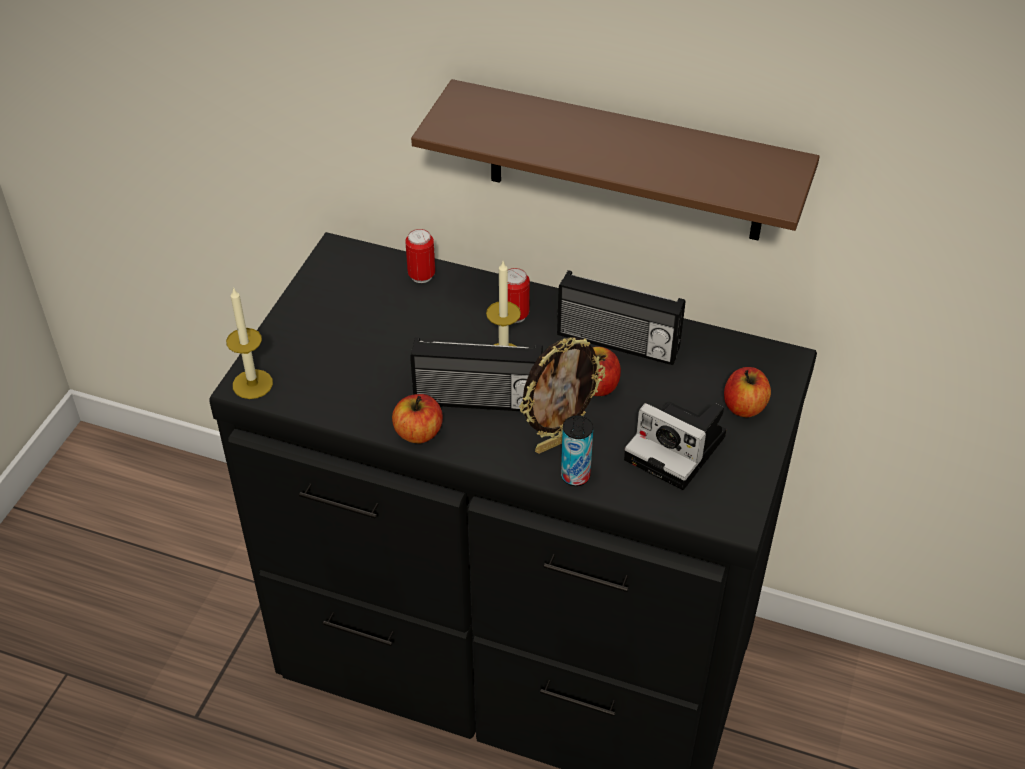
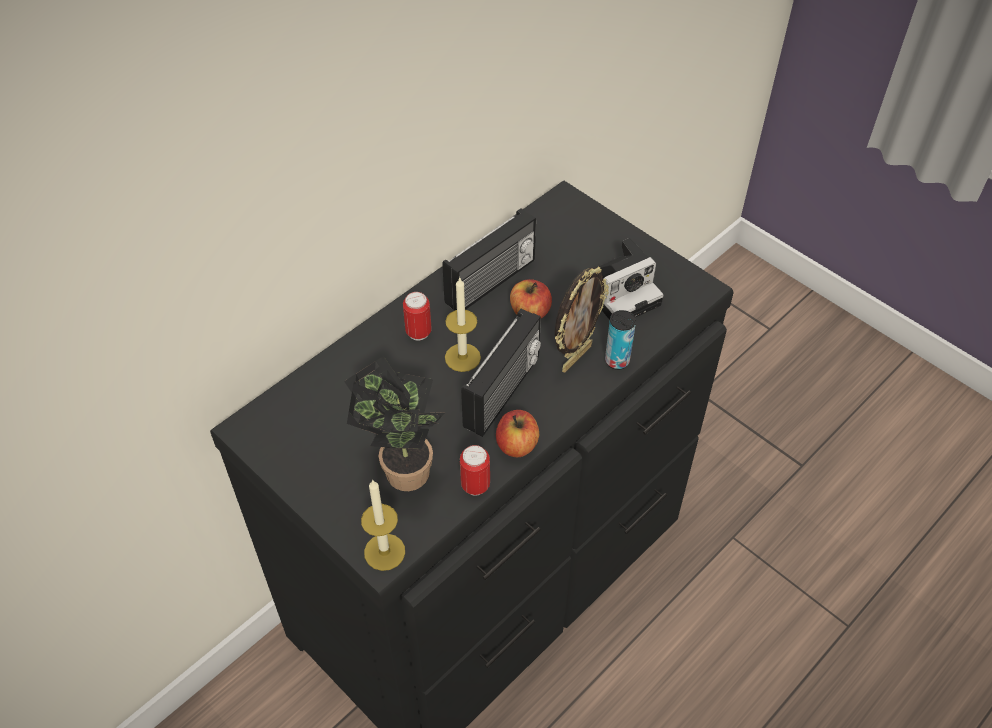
camera: 65 degrees left, 5 degrees up
(346, 363) = (401, 469): none -> potted plant
(421, 276) = (326, 377): can -> can (475, 485)
(558, 441) = (575, 357): picture frame -> picture frame turned 45 degrees clockwise
(626, 162) = (422, 150): brown shelf -> none
(744, 407) = (599, 239): apple -> none

